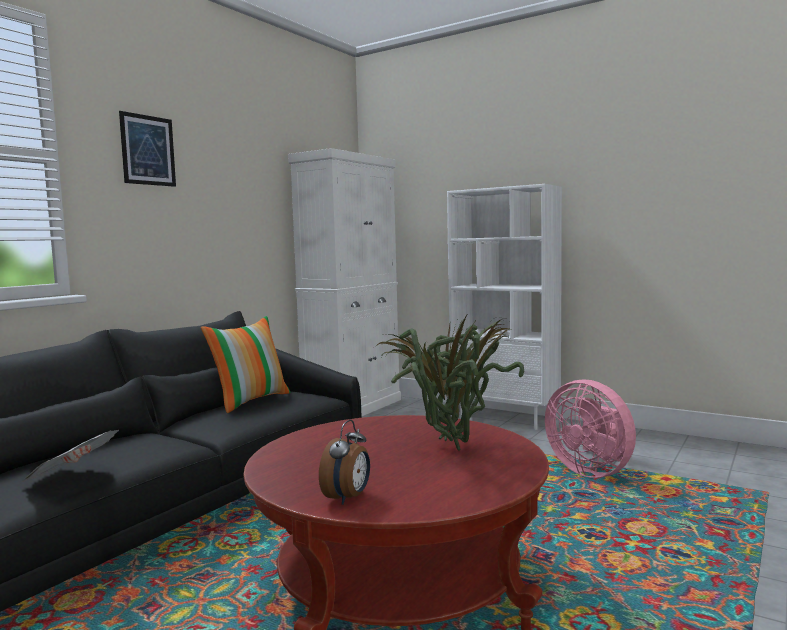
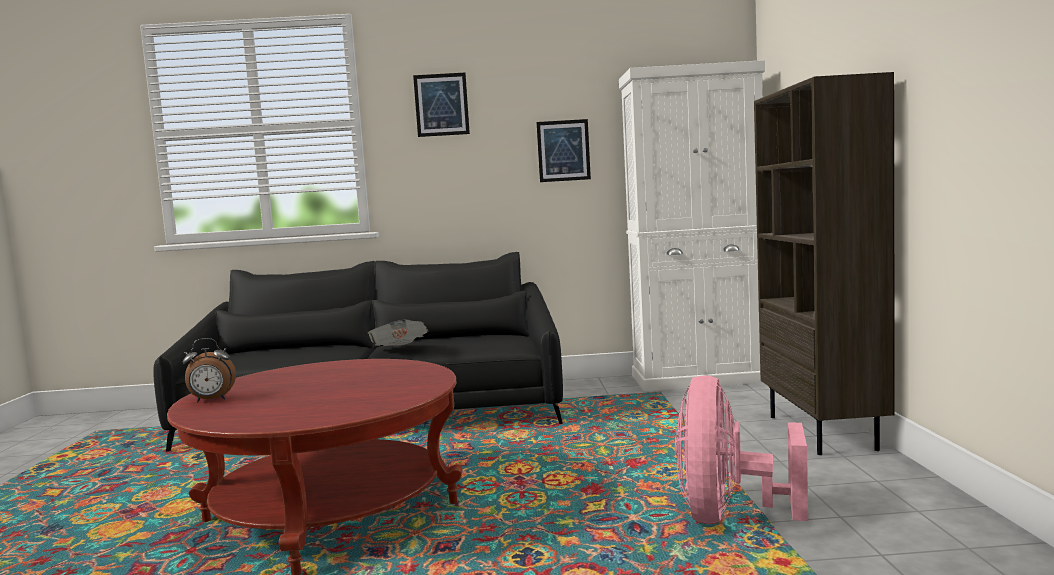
camera: 55 degrees right, 0 degrees up
(73, 479) = (251, 360): newspaper -> newspaper (400, 350)
(250, 213) = (563, 150): none -> picture
(250, 401) = (467, 337): pillow -> none
(449, 449) = (349, 395): potted plant -> none
(506, 418) = (823, 433): white bookcase -> brown bookcase

